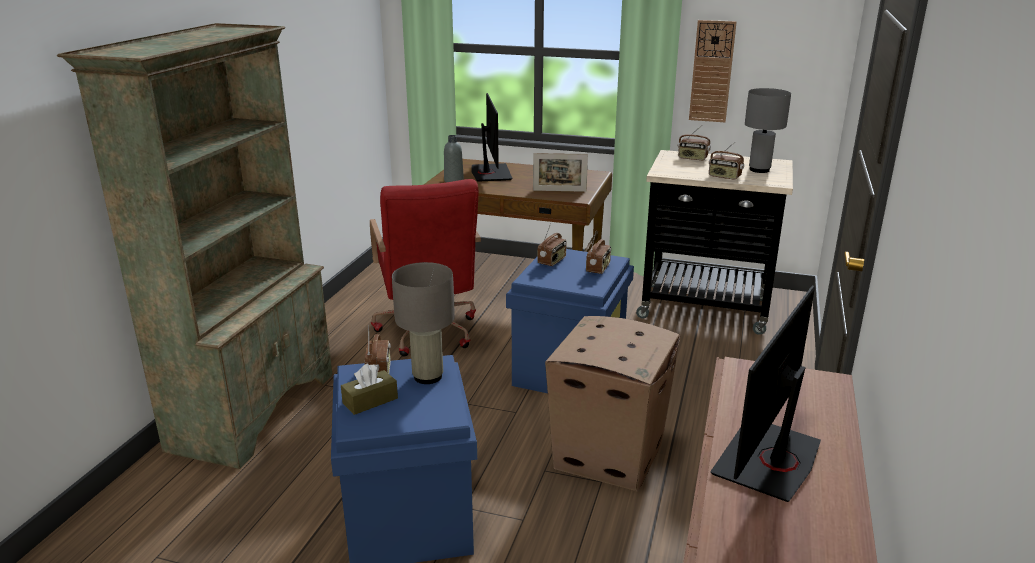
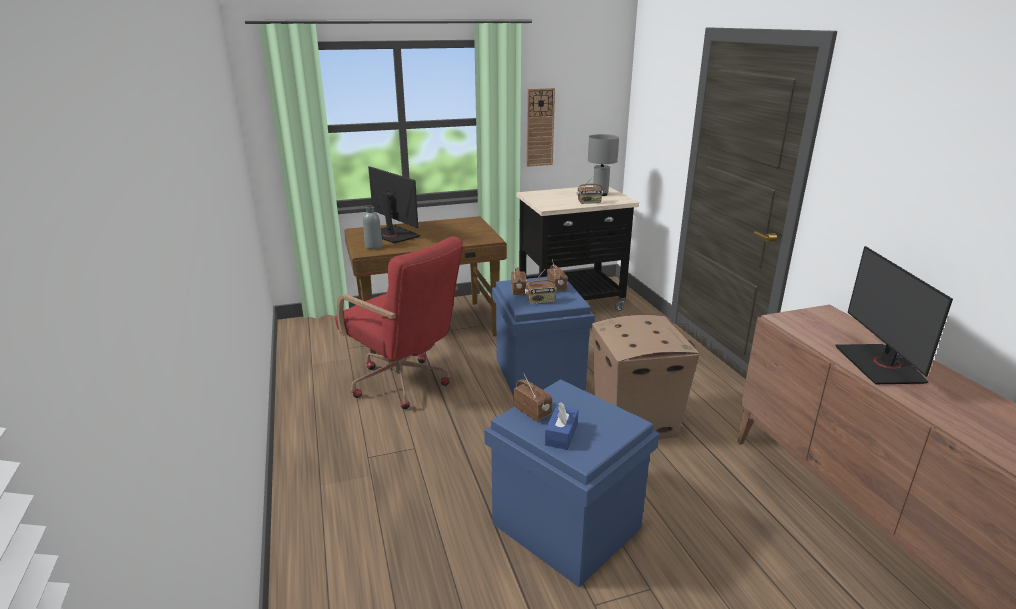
camera: 35 degrees left, 0 degrees up
(253, 410) = (328, 505): green bookcase -> none
(370, 401) = (561, 435): brown tissue box -> blue tissue box
(427, 376) = (570, 400): grey table lamp -> none
(559, 191) = (469, 237): picture frame -> none
(692, 158) = (548, 194): radio -> radio (540, 301)

